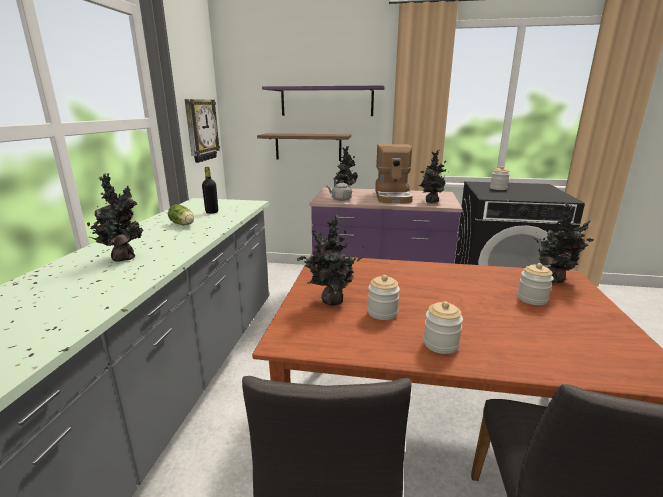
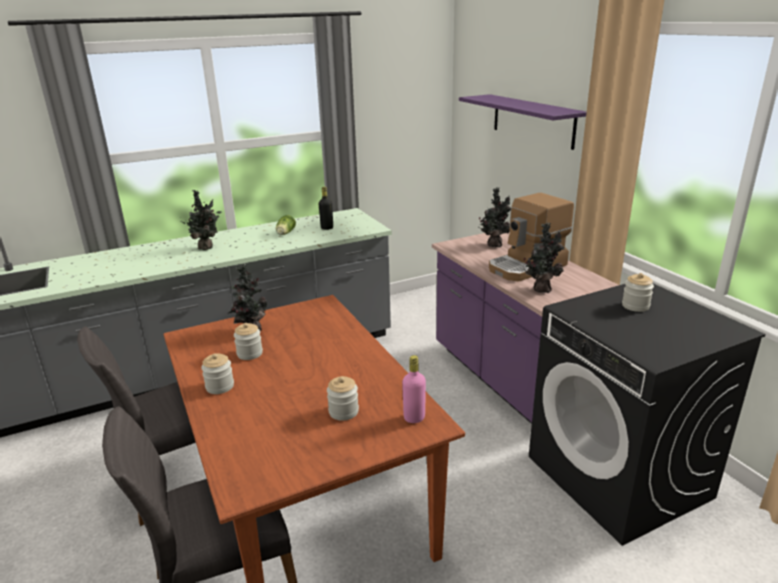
camera: 55 degrees right, 5 degrees up
(201, 130) = (409, 137): wall clock -> none
(308, 147) = (512, 173): shelf -> none
(340, 199) = (465, 250): grey kettle -> none
(554, 279) = (414, 418): potted plant -> pink bottle

